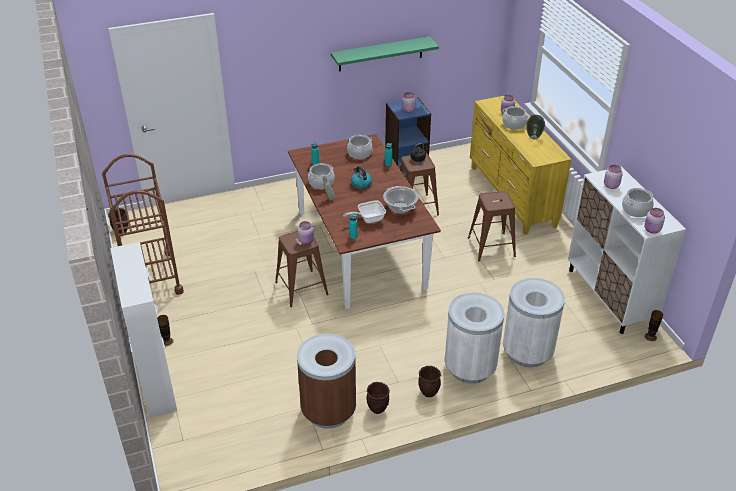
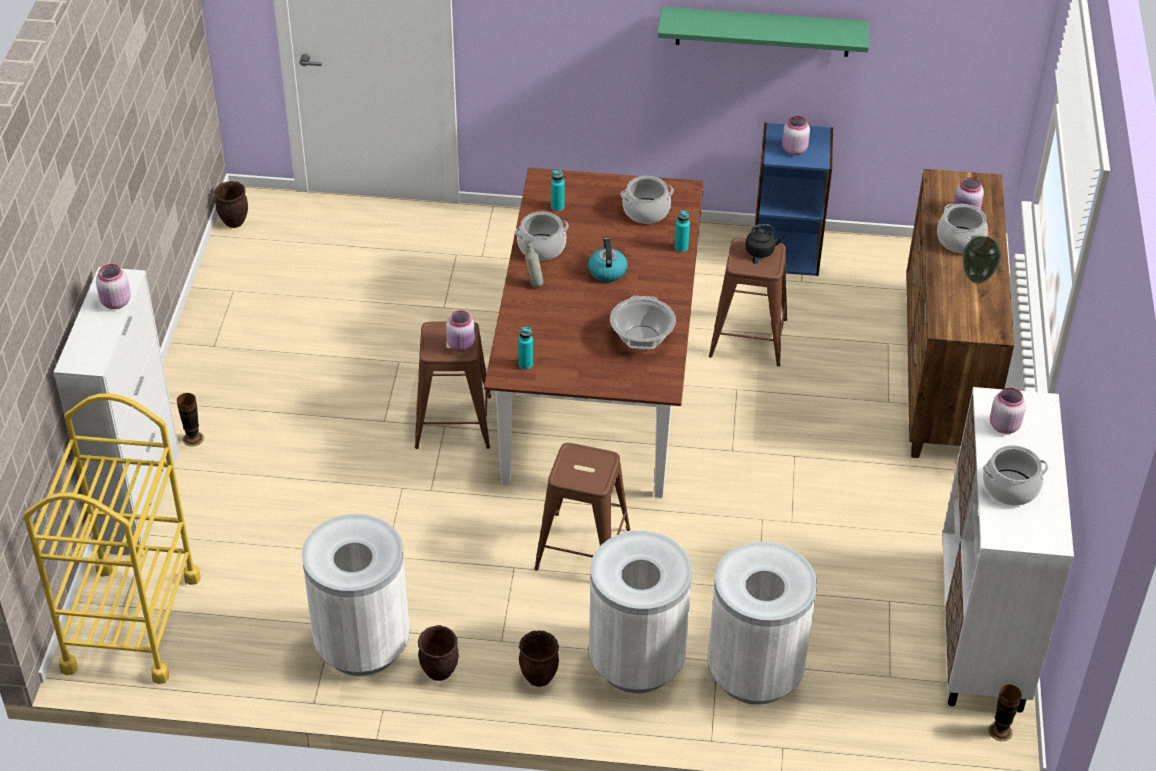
camera: 25 degrees right, 5 degrees up
(151, 277) = (232, 320): brown cart -> none
(193, 447) = (131, 623): none -> yellow cart
(328, 411) = (361, 645): brown trash can -> white trash can
(368, 219) = (572, 342): frying pan -> none
(491, 247) = (832, 459): brown stool -> brown stool (583, 549)
(511, 196) = (942, 374): yellow dresser -> brown dresser
(652, 230) = (1006, 536): pink jar -> pink jar (115, 302)

